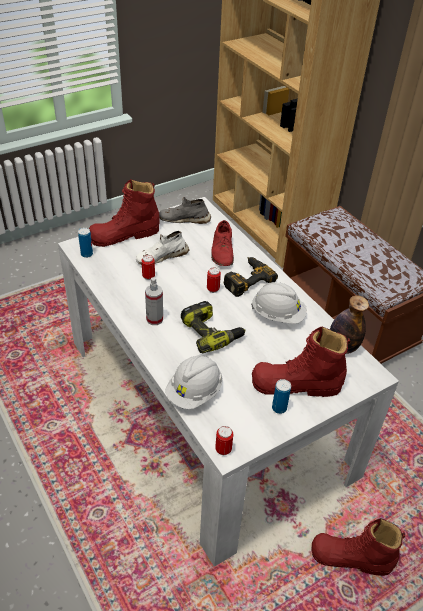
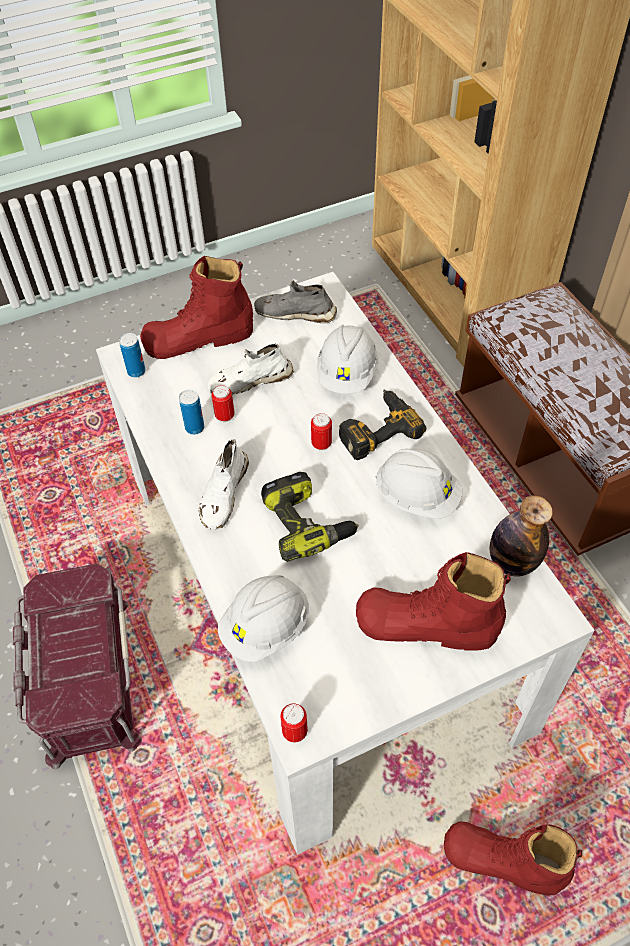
camera: 10 degrees right, 10 degrees up
(53, 467) = (87, 678): none -> red storage box
(154, 319) = (223, 493): spray bottle -> white shoe
(222, 251) = (347, 374): red shoe -> white hard hat
(279, 408) = (392, 665): can -> can (194, 428)

